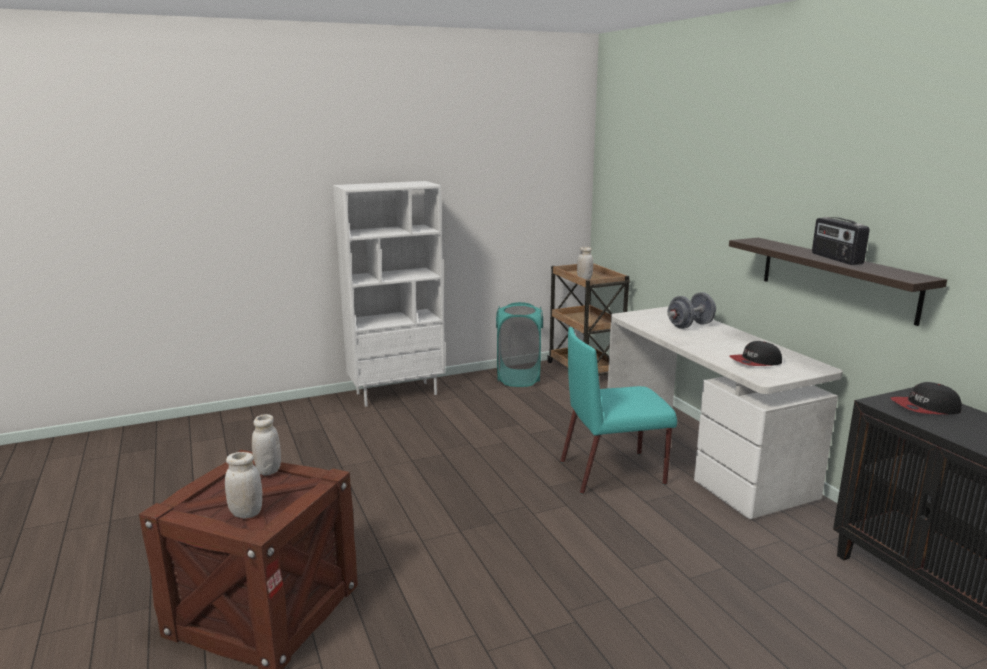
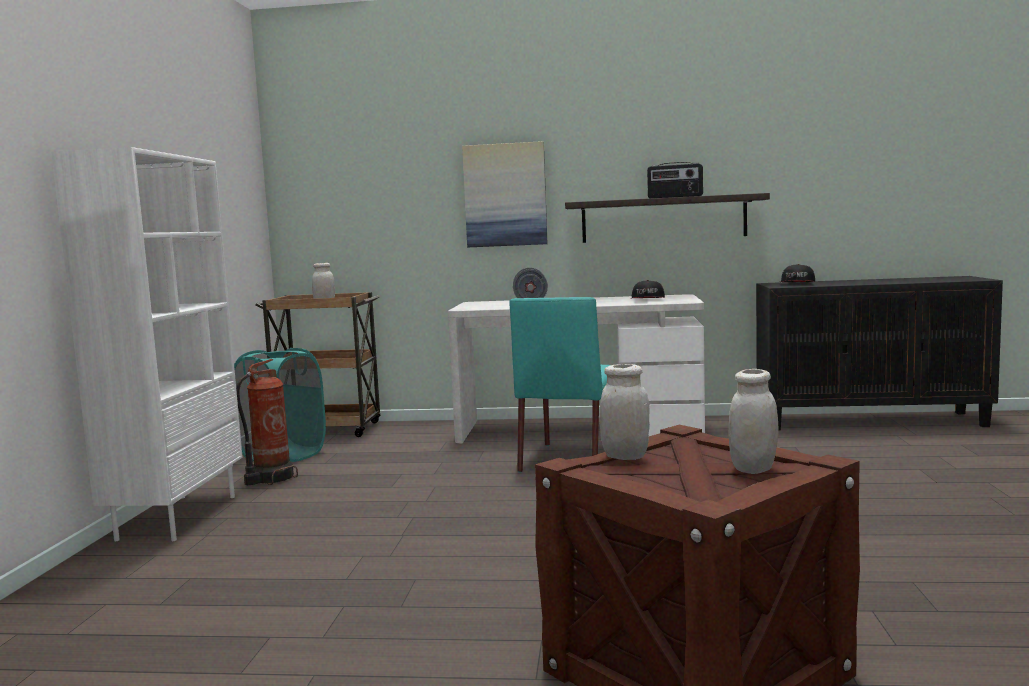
camera: 60 degrees left, 10 degrees down
(473, 391) = (270, 479): none -> fire extinguisher
(716, 217) = (505, 195): none -> picture

